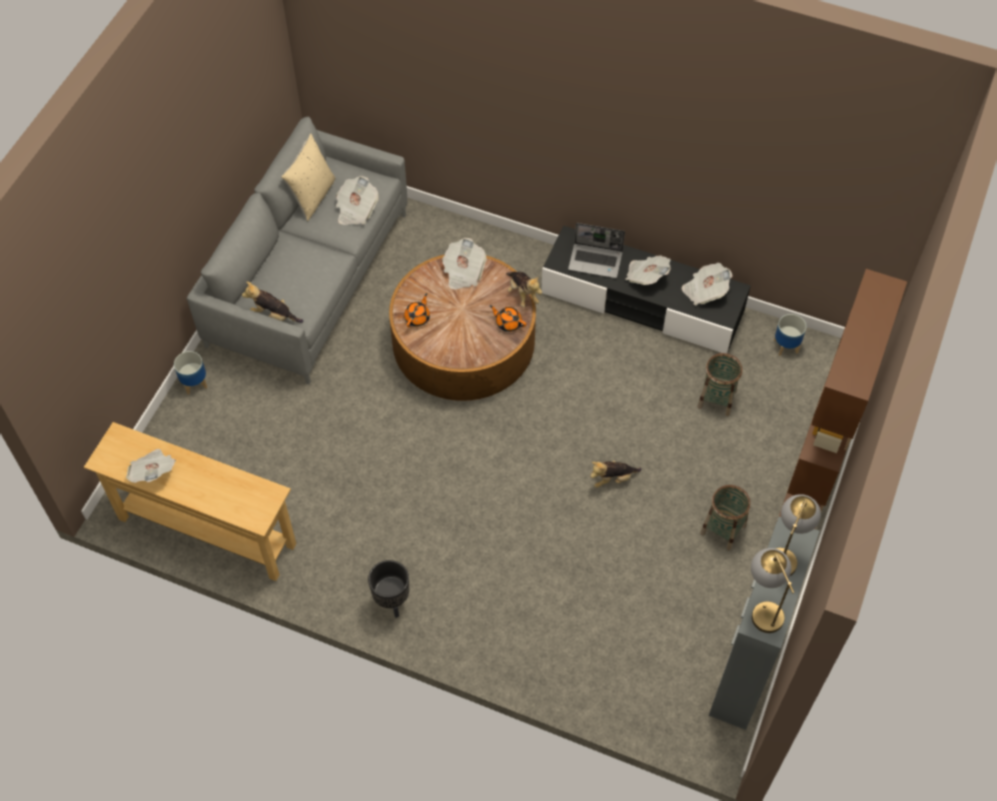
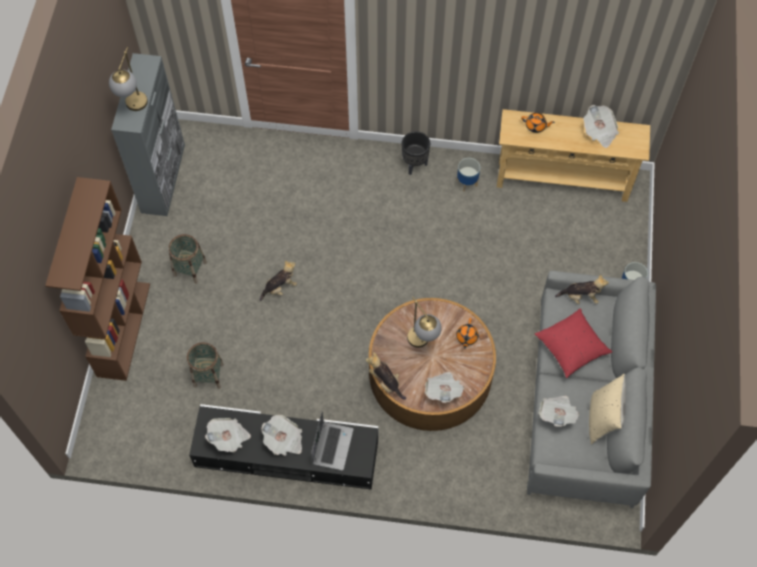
camera: 165 degrees right, 5 degrees up
(311, 266) = (571, 347): none -> red pillow
(508, 323) = (390, 351): orange teapot -> orange teapot (536, 126)
(596, 261) = (332, 445): laptop -> laptop turned 105 degrees clockwise
(762, 607) = (147, 73): table lamp -> table lamp (422, 344)
(786, 346) = (154, 440): planter -> planter (466, 183)

